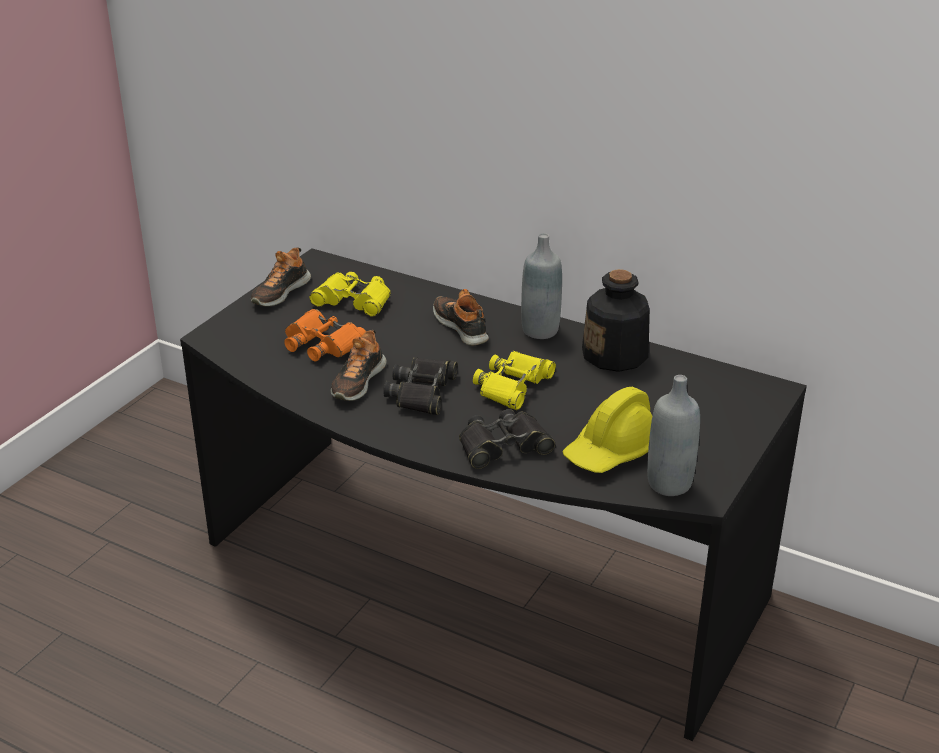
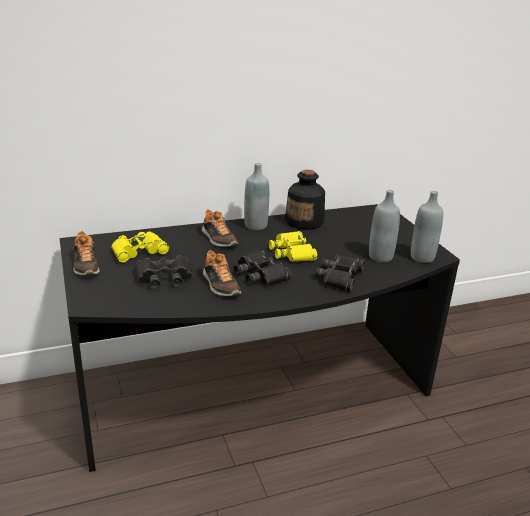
camera: 50 degrees left, 5 degrees down
(323, 343) = (164, 277): orange binoculars -> black binoculars
(461, 327) = (218, 239): shoe -> shoe turned 135 degrees counterclockwise
(612, 451) = (380, 257): yellow hard hat -> grey bottle

